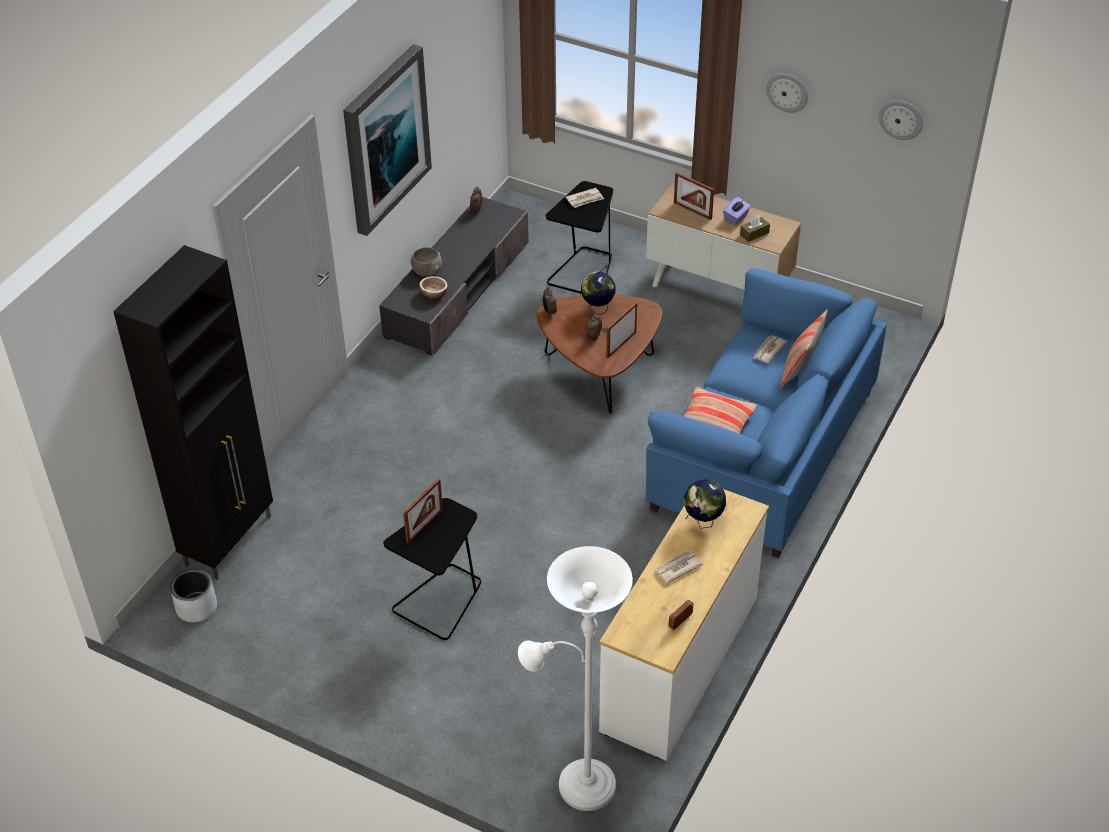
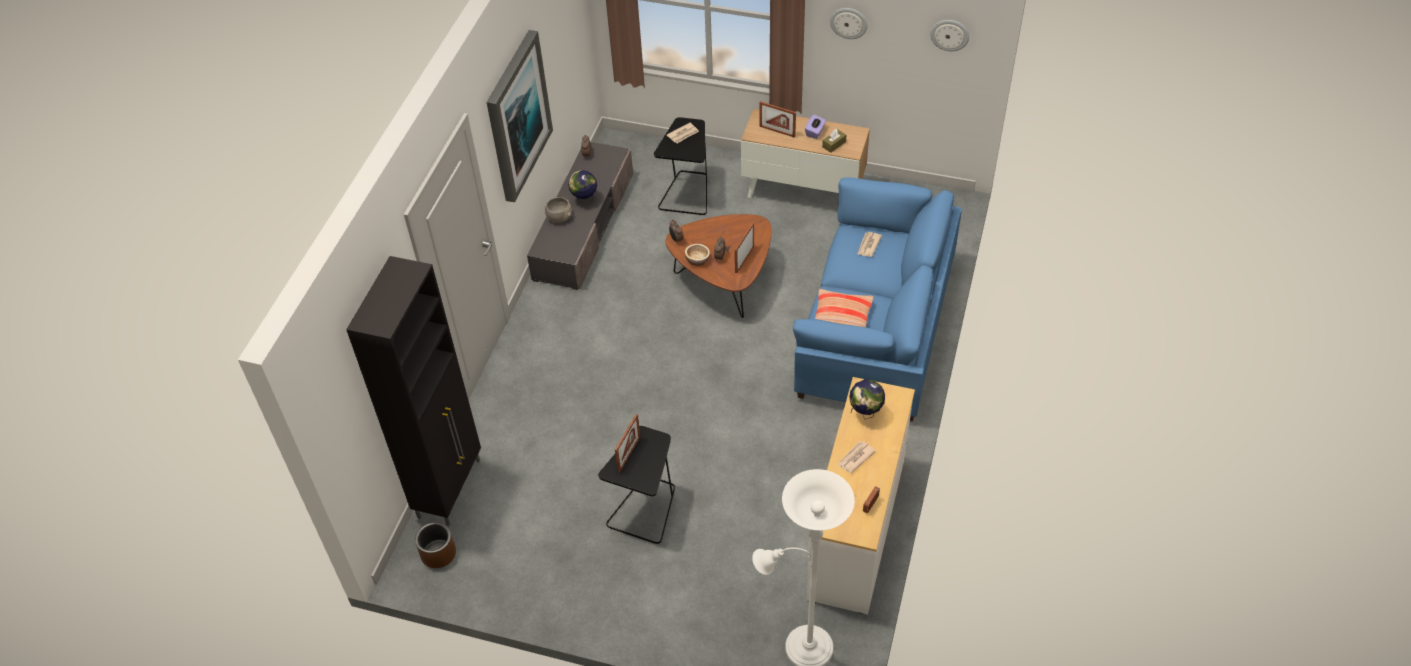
camera: 10 degrees left, 5 degrees up
(196, 607) = (438, 554): grey planter -> brown planter
(434, 294) = (571, 238): bowl -> bowl (697, 260)
(597, 309) = (716, 230): globe -> globe (584, 200)
(799, 371) = (898, 259): pillow -> none

